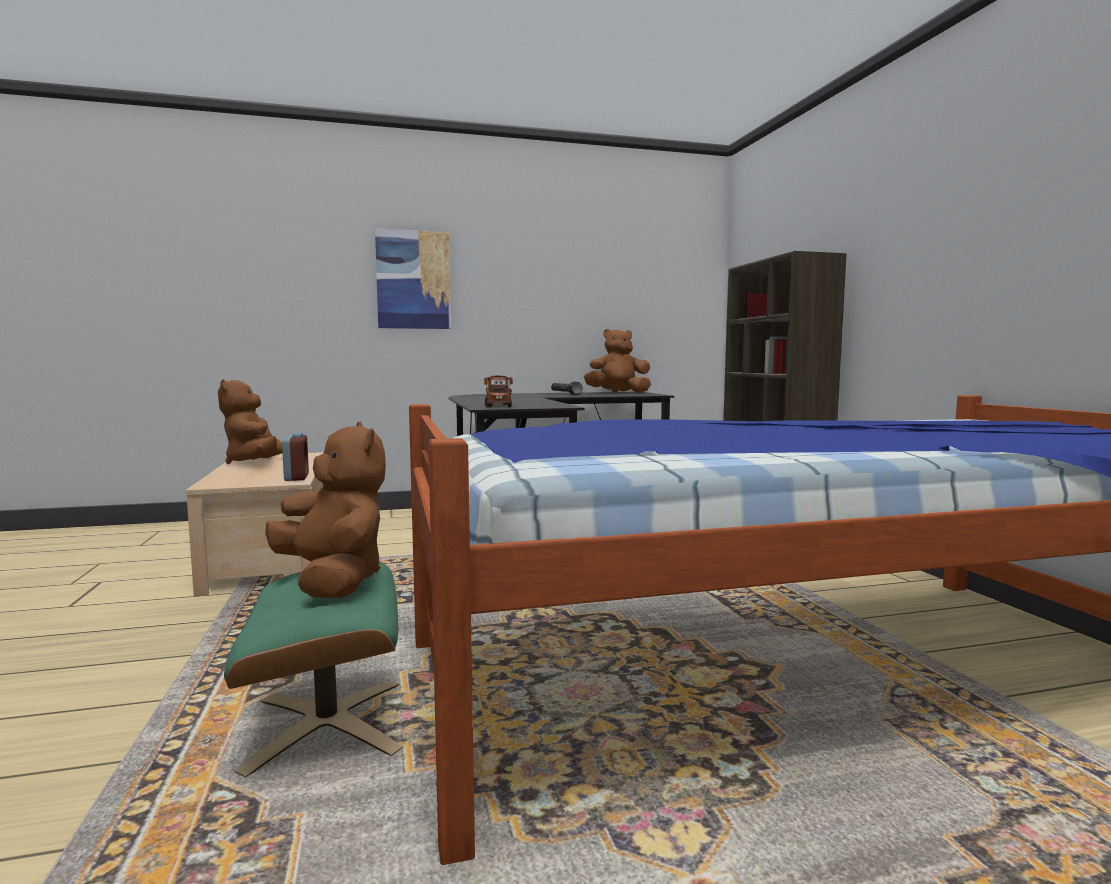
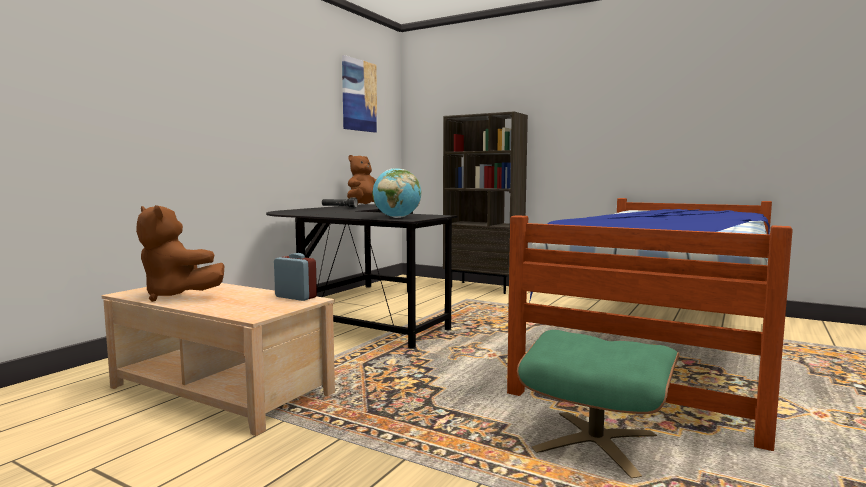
camera: 45 degrees left, 0 degrees up
(333, 581) = (582, 342): brown plush toy -> none
(413, 280) = (213, 102): picture -> picture (359, 95)
(498, 405) = (397, 217): toy truck -> globe

